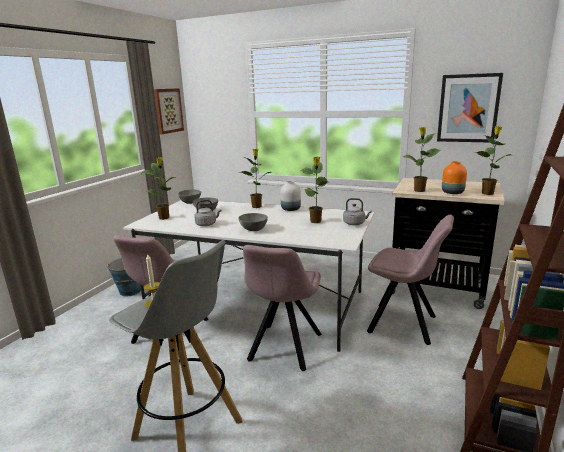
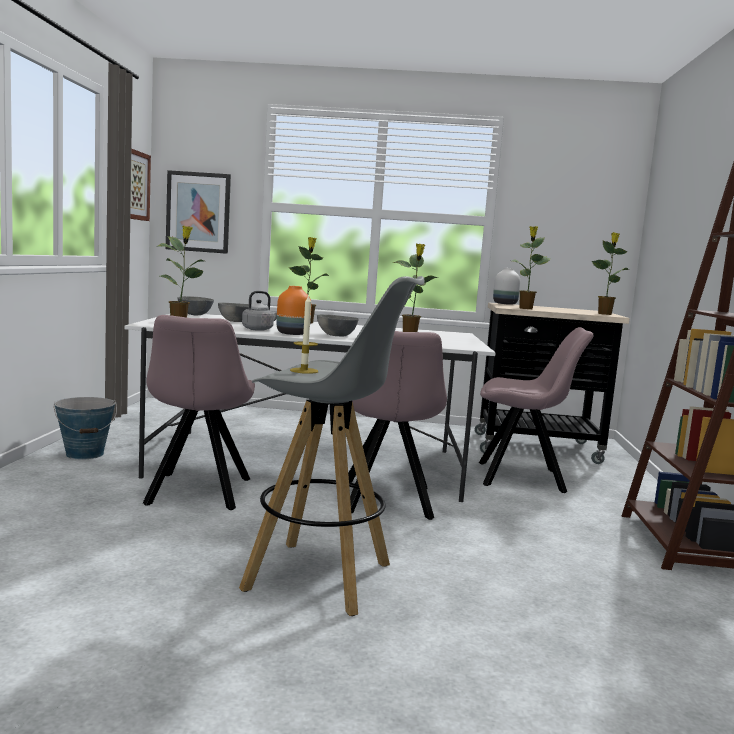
camera: 20 degrees left, 10 degrees down
(290, 209) = (359, 326): white vase -> white vase (505, 304)
(355, 223) = (463, 338): grey kettle -> none
(452, 192) = (566, 311): orange vase -> orange vase (293, 334)
(468, 108) = (564, 220): picture -> picture (198, 212)

